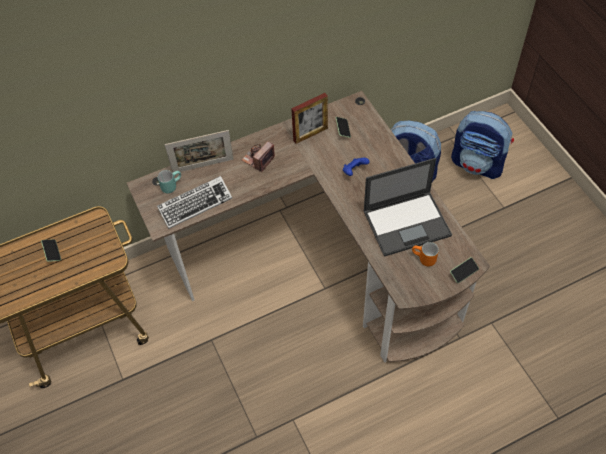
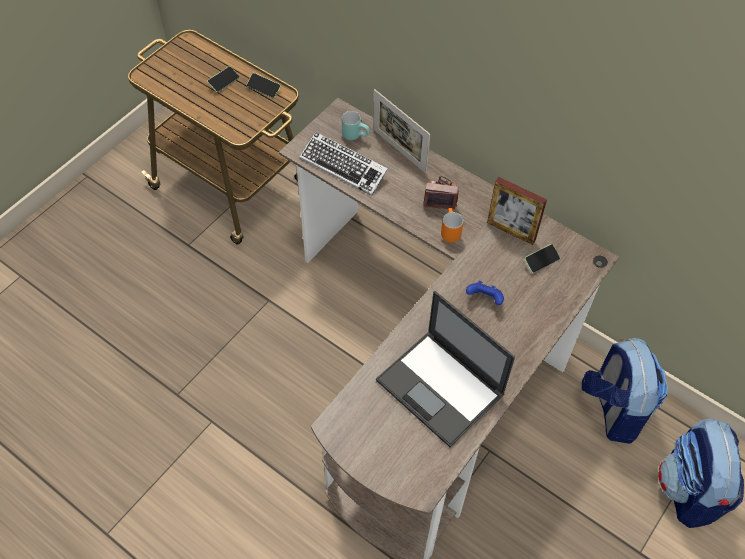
camera: 60 degrees right, 0 degrees up
(423, 259) = (395, 427): orange mug -> orange mug (448, 231)
(463, 272) = (401, 483): phone -> phone (264, 89)

